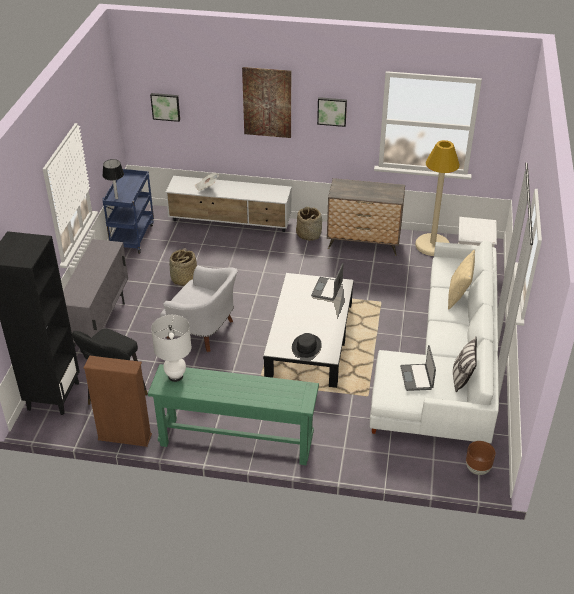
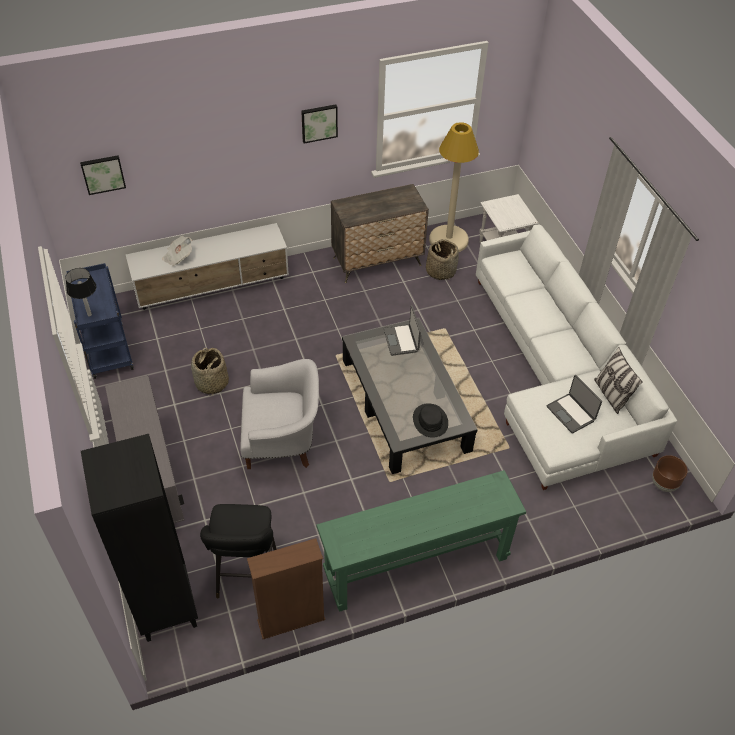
camera: 30 degrees left, 10 degrees up
(175, 376) = (347, 532): white table lamp -> none
(267, 102) = (238, 133): picture -> none
(309, 234) = (312, 272): basket -> basket (440, 271)
(458, 295) = (540, 297): beige pillow -> none

